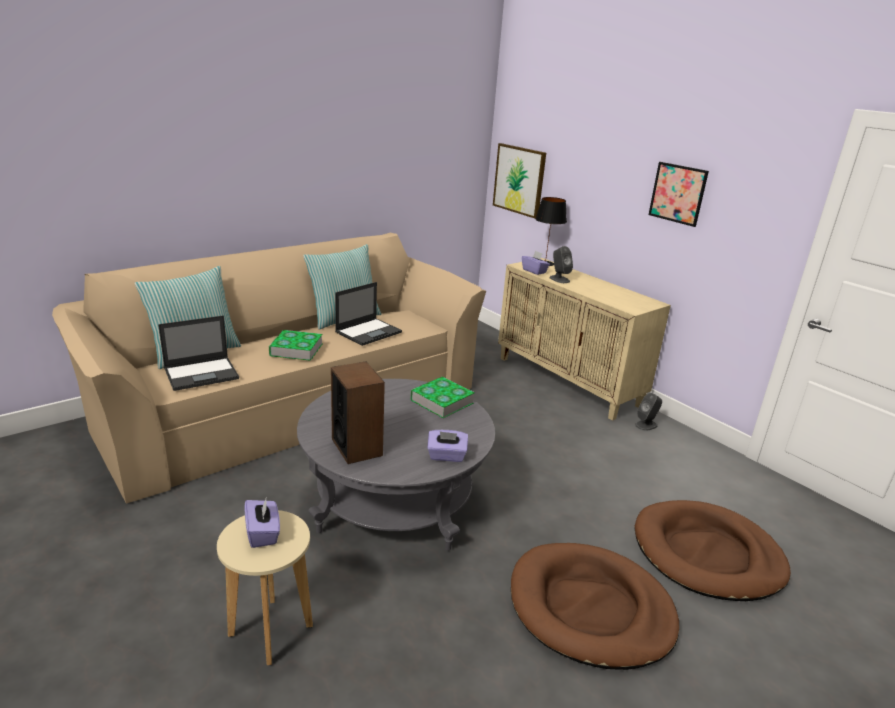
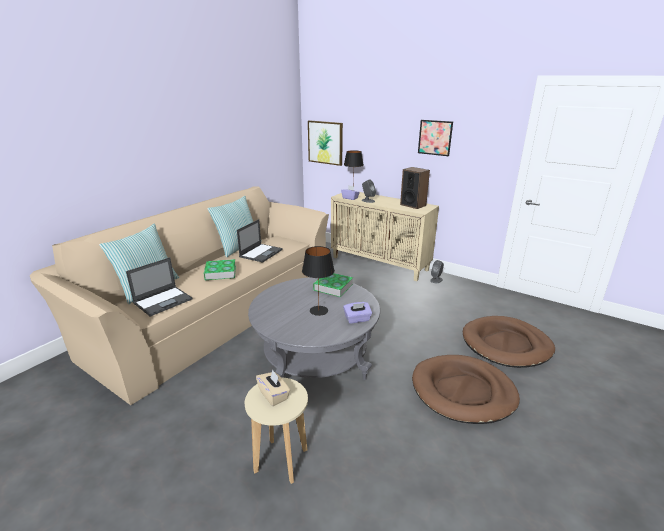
camera: 15 degrees left, 0 degrees up
(263, 533) = (274, 395): purple tissue box -> beige tissue box
(357, 447) = (298, 326): speaker -> speaker (413, 205)
(399, 431) = (319, 310): none -> black table lamp

